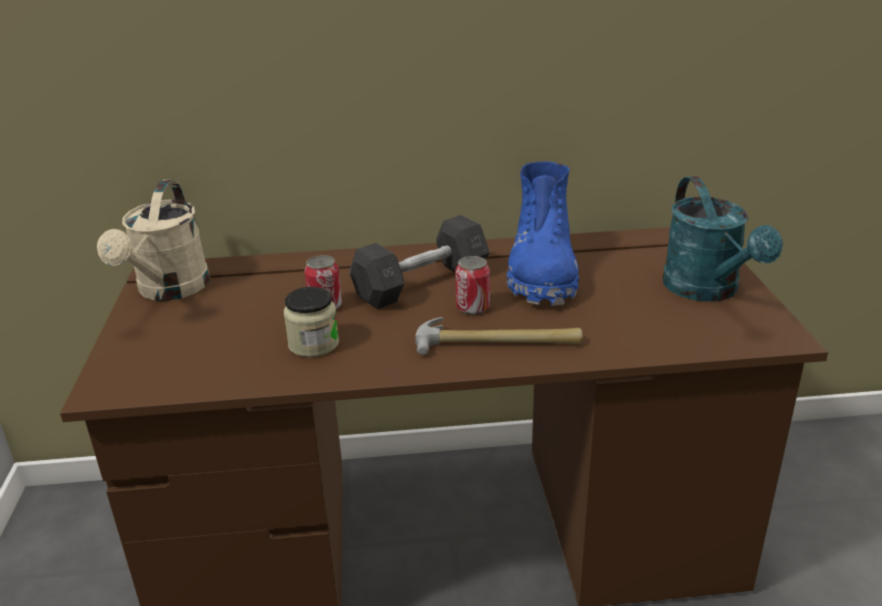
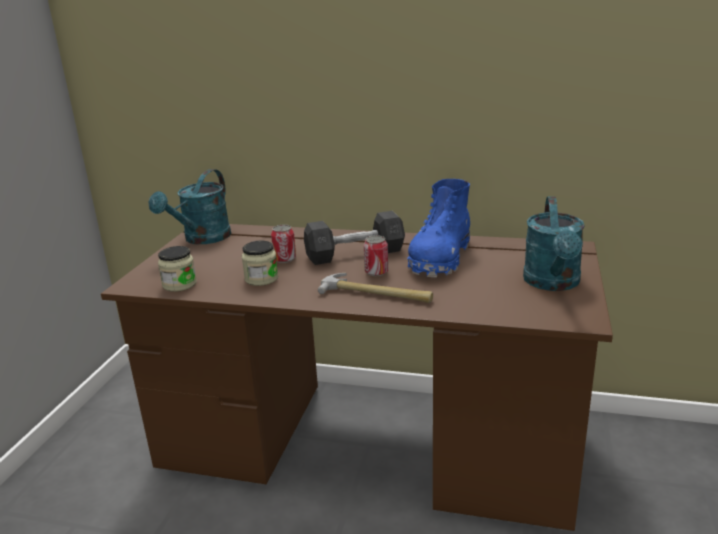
camera: 20 degrees right, 5 degrees down
(169, 290) = (202, 239): beige watering can -> turquoise watering can
(188, 374) = (179, 284): none -> jar

